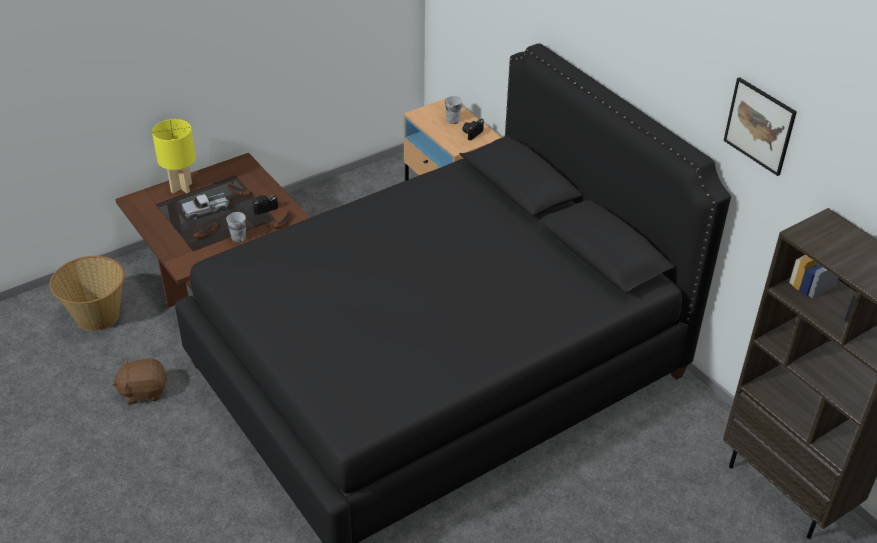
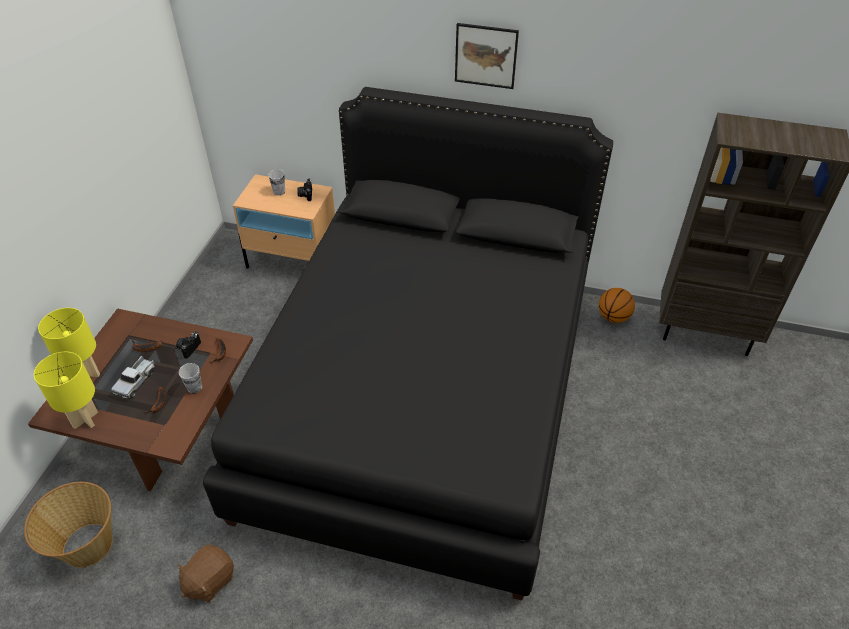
camera: 40 degrees left, 5 degrees up
(149, 217) = (85, 419): none -> yellow table lamp
(700, 415) = (613, 317): none -> basketball
(759, 126) = (635, 72): picture -> picture (486, 56)

